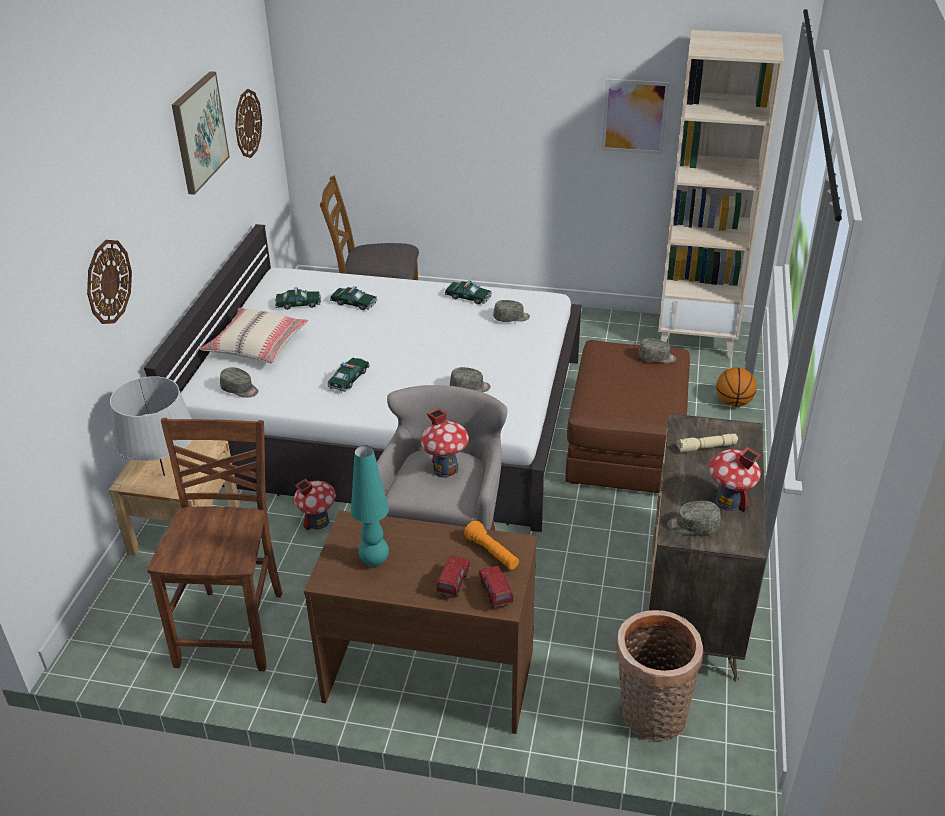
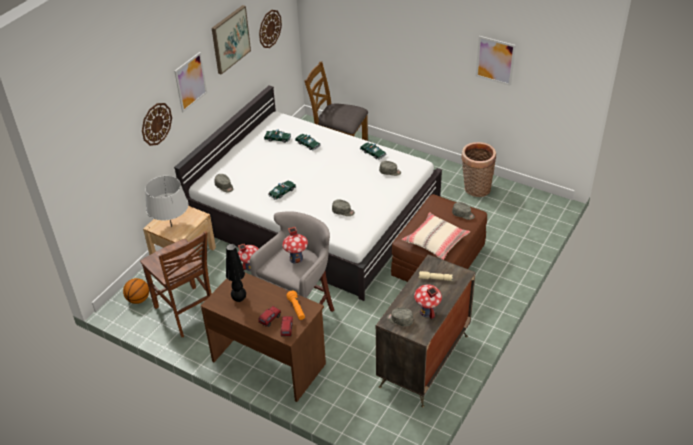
camera: 20 degrees right, 5 degrees up
(151, 204) = (190, 82): none -> picture
(234, 627) = (187, 313): brown chair -> brown chair turned 120 degrees clockwise
(256, 345) = (244, 161): beige pillow -> beige pillow (435, 241)
(374, 561) = (239, 299): turquoise table lamp -> black table lamp
(650, 716) = (367, 412): basket -> basket (475, 189)
(697, 337) = (522, 200): beige bookcase -> none
(733, 402) = (518, 248): basketball -> basketball (138, 299)

